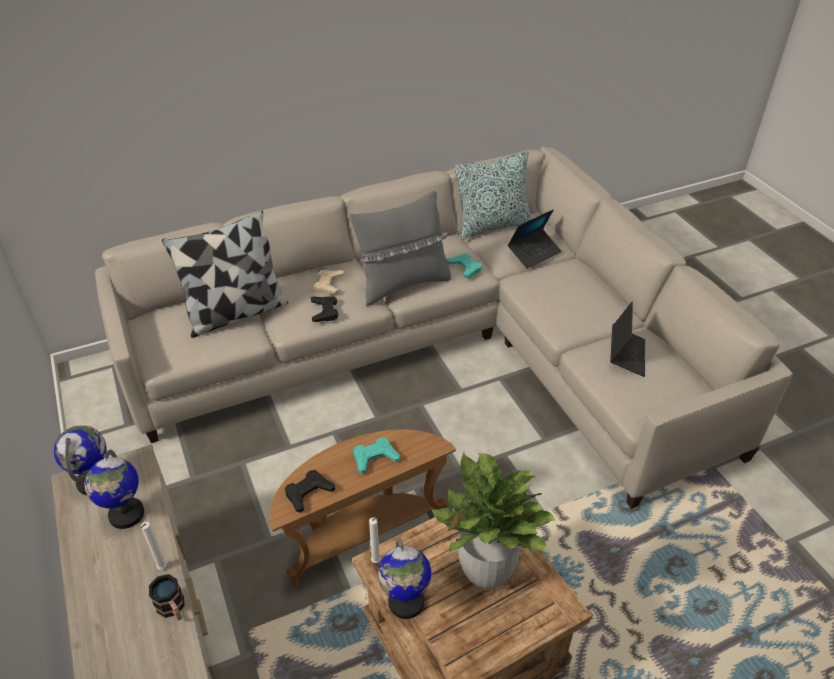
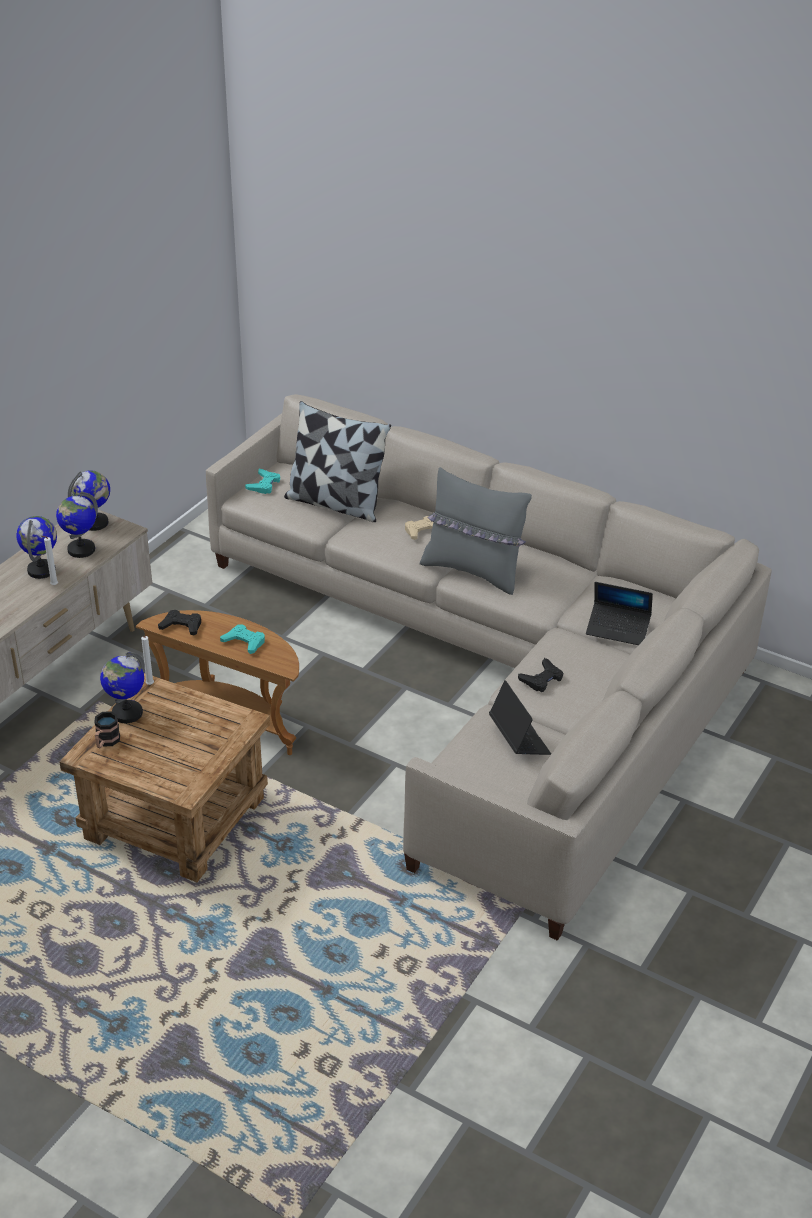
camera: 55 degrees right, 5 degrees down
(123, 567) = (42, 570): none -> globe
(173, 609) = (28, 605): mug -> mug (106, 742)
(324, 311) = (385, 545): black game controller -> black game controller (541, 679)
(464, 268) = (537, 595): turquoise game controller -> turquoise game controller (264, 485)
(485, 571) = (185, 741): potted plant -> none
(492, 226) = (629, 586): pillow -> none
(626, 355) = (519, 739): laptop -> laptop turned 90 degrees counterclockwise

